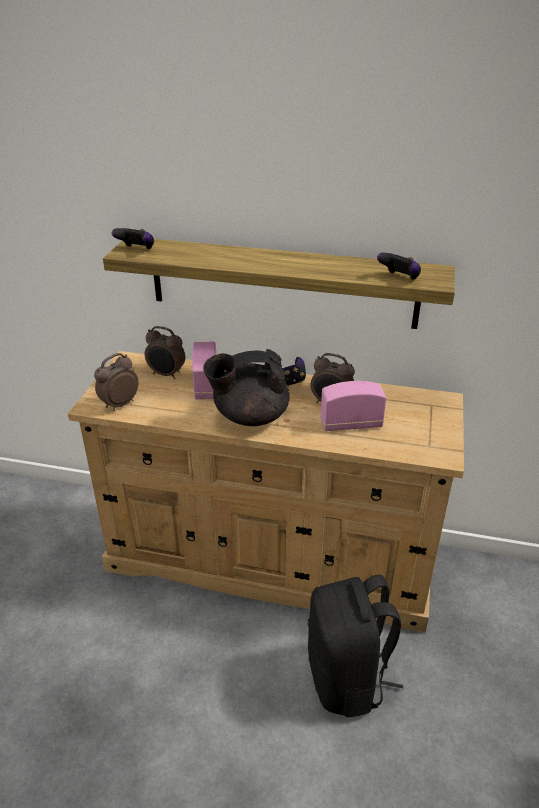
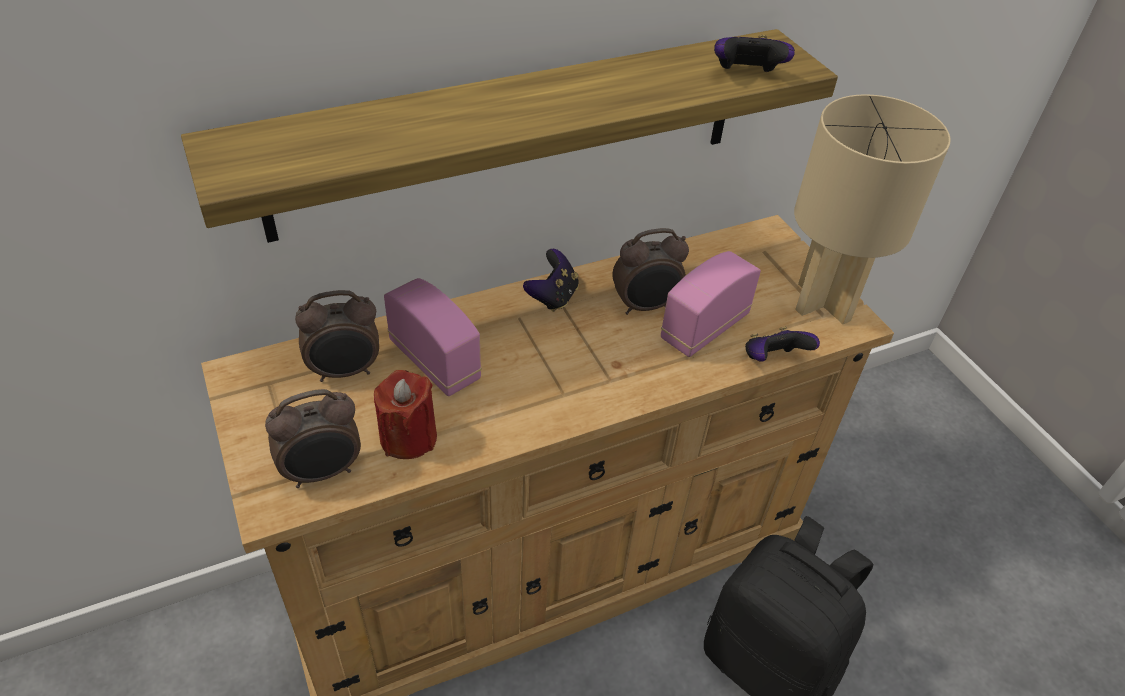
camera: 40 degrees left, 10 degrees up
(119, 404) = (323, 472): alarm clock -> alarm clock turned 120 degrees counterclockwise
(137, 250) = (250, 161): game controller -> game controller (772, 360)
(163, 407) = (408, 437): none -> red candle
(249, 416) = (560, 385): black teapot -> none
(437, 441) = (825, 303): none -> beige table lamp

